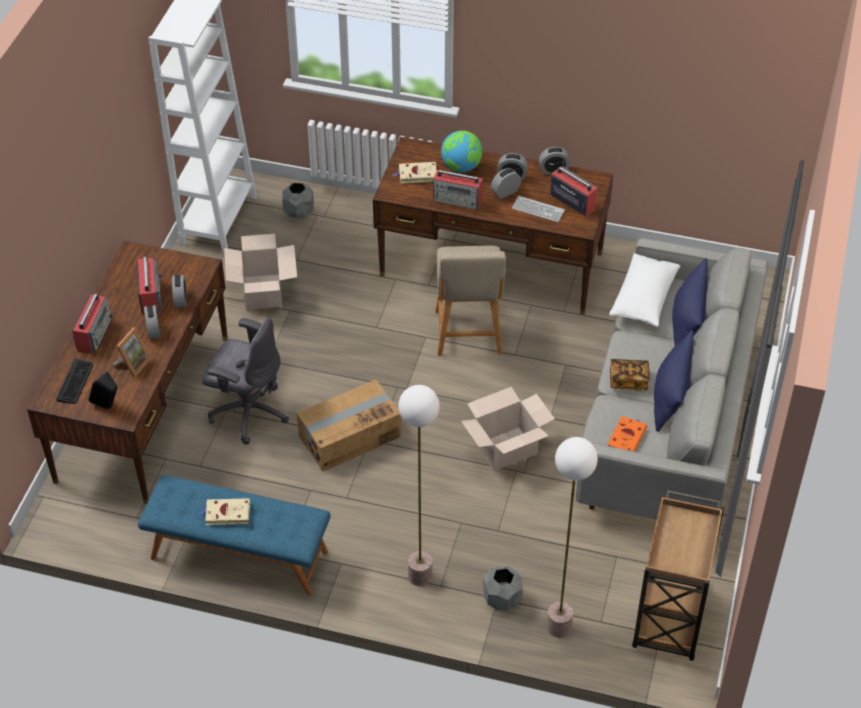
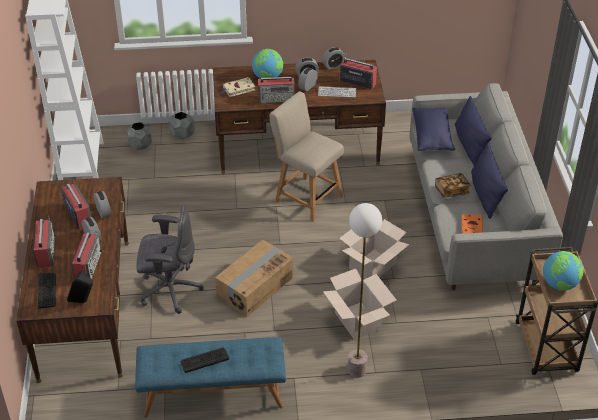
camera: 20 degrees left, 5 degrees down
(133, 364) = (88, 266): picture frame -> radio
(226, 514) = (204, 360): beige book -> keyboard
(262, 292) = (139, 205): cardboard box -> cardboard box (357, 320)
(468, 335) = (306, 197): beige chair -> beige chair turned 150 degrees clockwise
(501, 599) = (424, 369): grey planter -> grey planter (182, 135)
(559, 627) = (474, 376): floor lamp -> none
(644, 299) = (432, 136): white pillow -> blue pillow
(677, 546) = (560, 284): none -> globe

